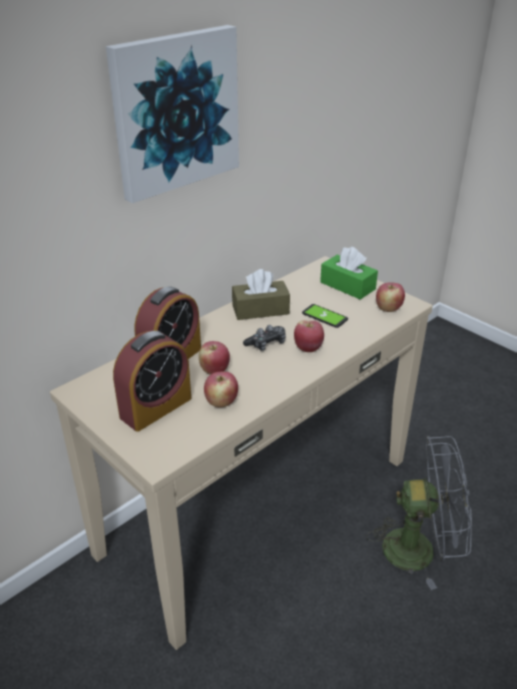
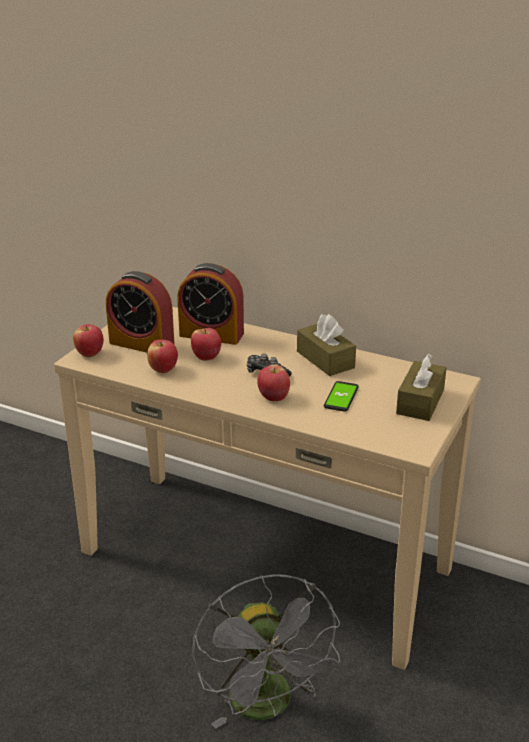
camera: 70 degrees right, 5 degrees down
(176, 112) = (291, 123): picture -> none
(347, 286) = (420, 401): green tissue box -> brown tissue box
(388, 309) = (391, 435): apple -> apple (89, 354)

